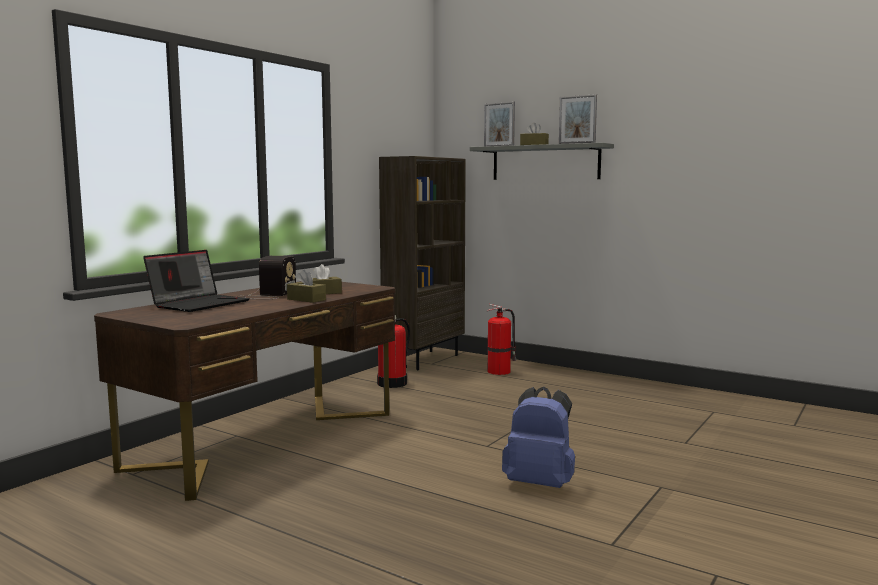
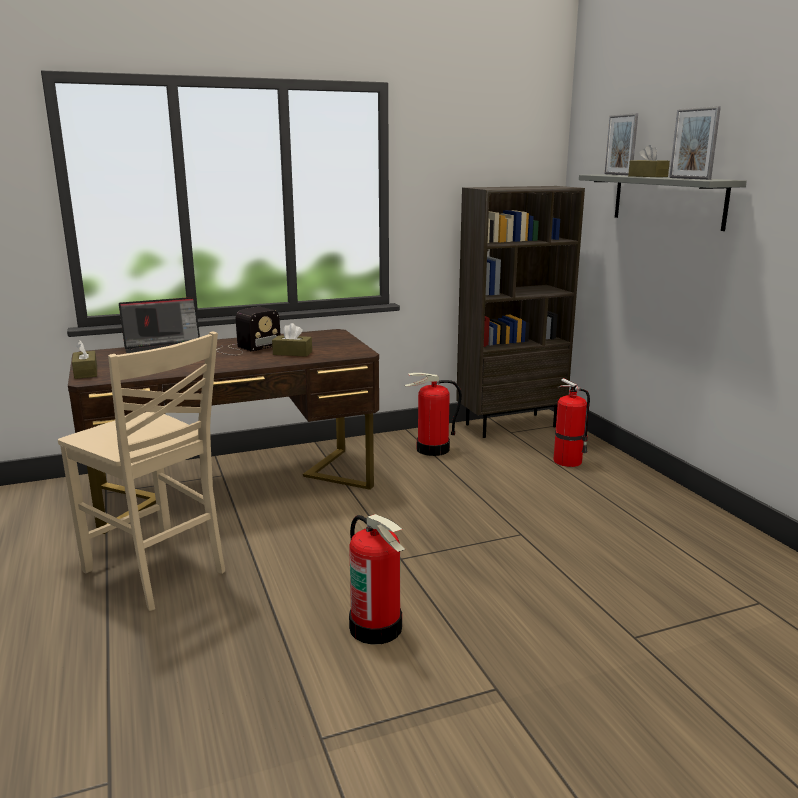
camera: 35 degrees right, 10 degrees up
(306, 299) = (254, 361): brown tissue box -> brown tissue box (86, 372)
(306, 506) = (157, 572): none -> beige chair
(540, 483) = (376, 627): blue backpack -> fire extinguisher

